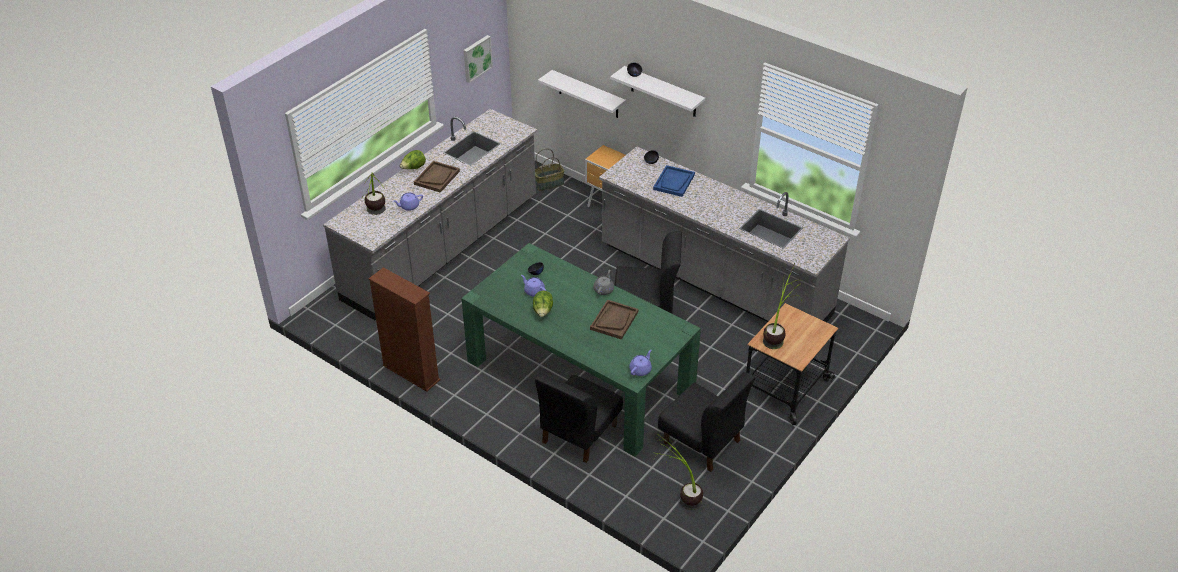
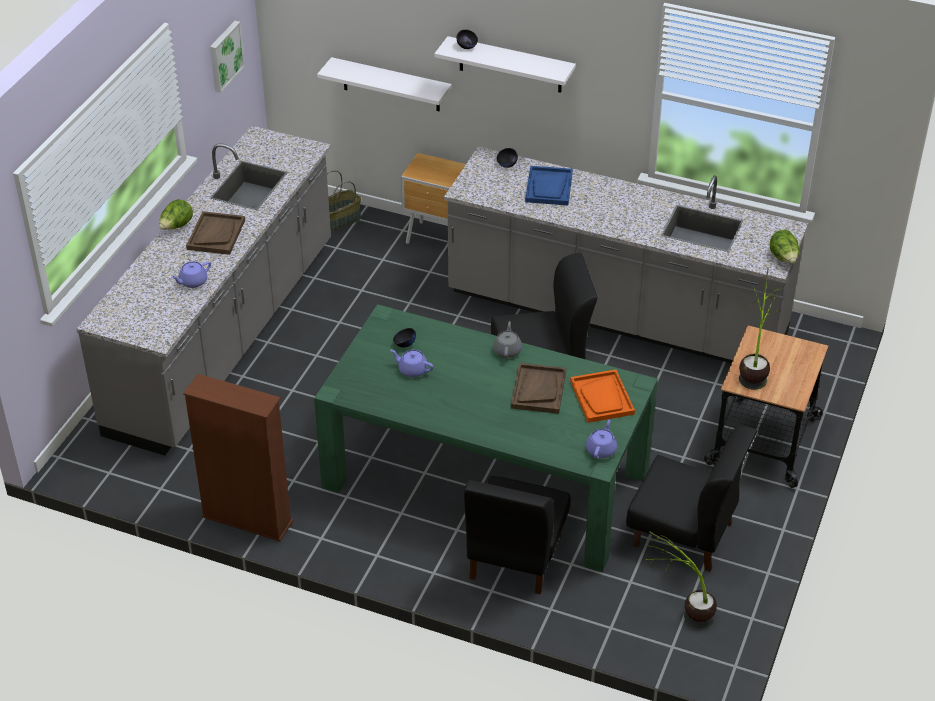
camera: 15 degrees left, 0 degrees up
(377, 215) = (152, 302): potted plant -> none
(543, 311) = (436, 395): lettuce -> lettuce (783, 258)
(656, 334) = (602, 398): none -> orange tray

